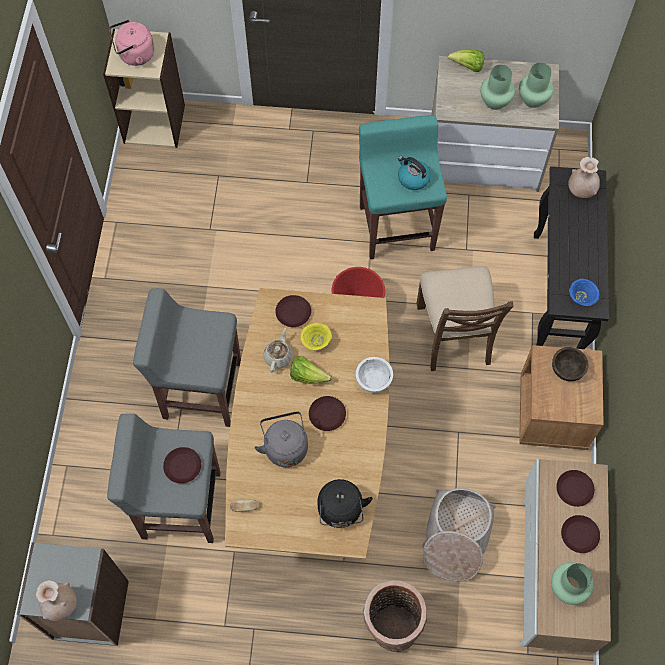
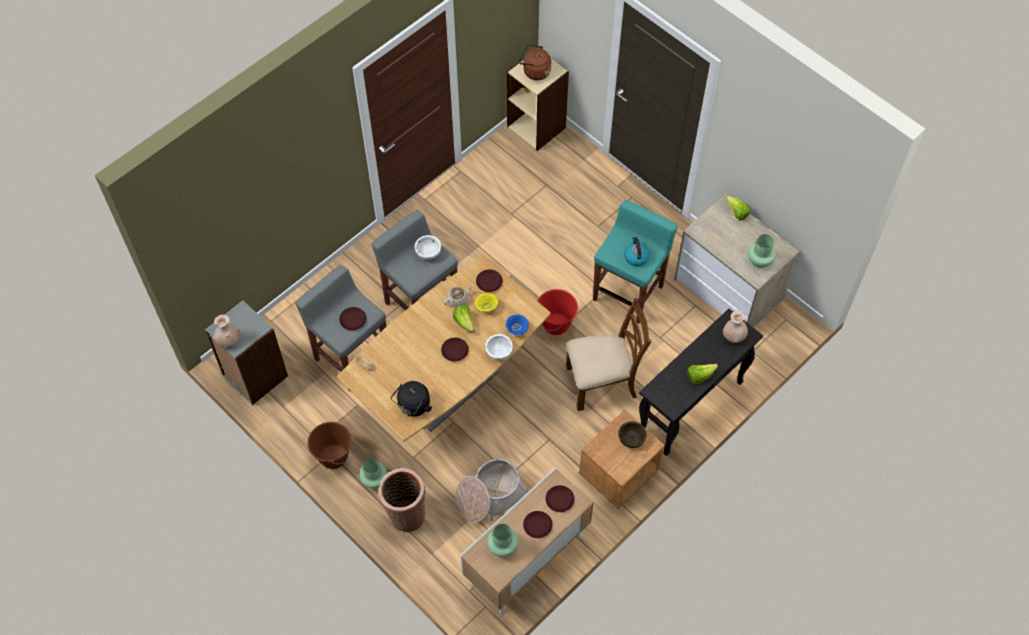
camera: 40 degrees right, 5 degrees down
(134, 55) = (534, 71): pink kettle -> brown kettle
(197, 328) = (428, 252): none -> white bowl
(260, 629) = (333, 456): none -> brown bucket
(285, 446) = (416, 350): grey kettle -> none
(454, 334) = (602, 382): brown chair -> brown chair turned 135 degrees counterclockwise
(495, 102) = (733, 246): green vase -> green vase (374, 481)
(581, 298) = (668, 397): blue bowl -> blue bowl (517, 329)
(589, 254) = (700, 376): none -> lettuce

